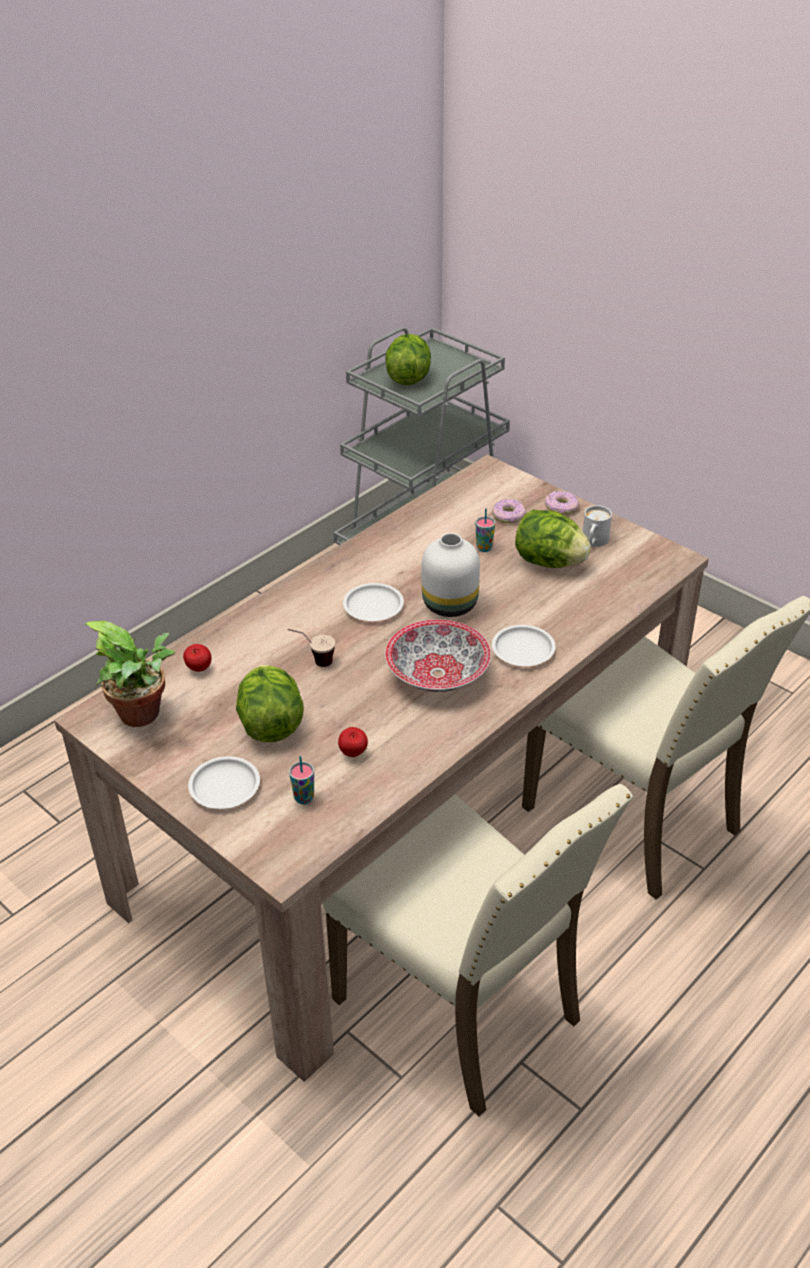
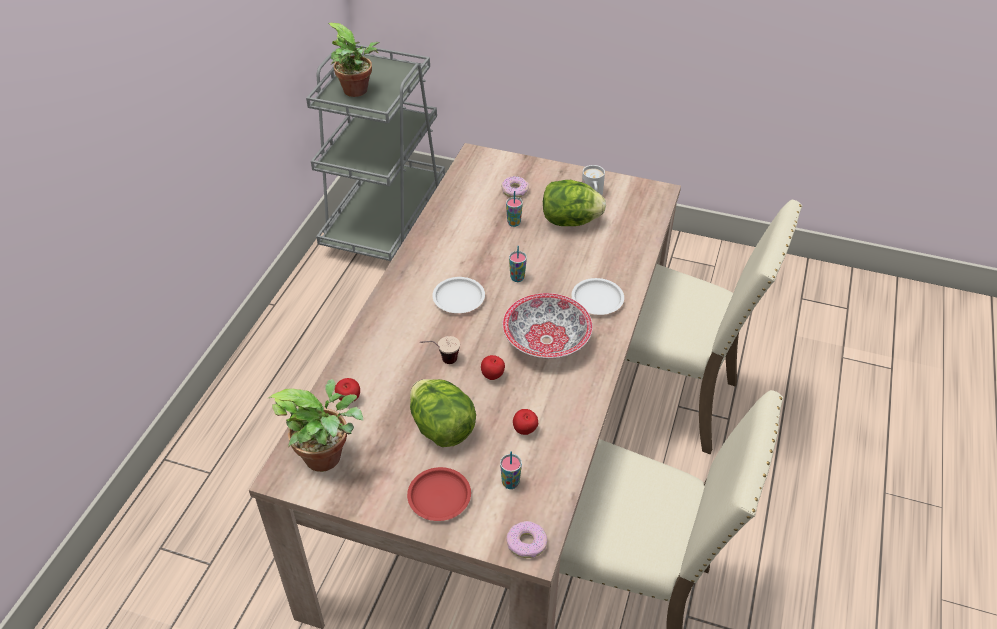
camera: 25 degrees left, 5 degrees up
(224, 787) = (439, 497): white plate -> red plate
(356, 691) = (493, 376): none -> apple
(408, 378) = (358, 91): lettuce -> potted plant
(449, 603) = (517, 278): white vase -> cup
(561, 507) = (550, 173): donut -> donut (526, 543)

